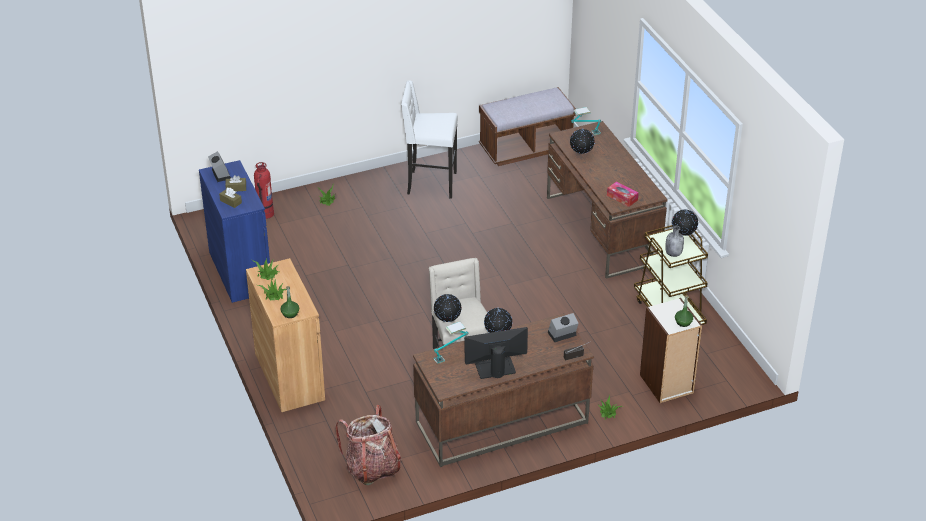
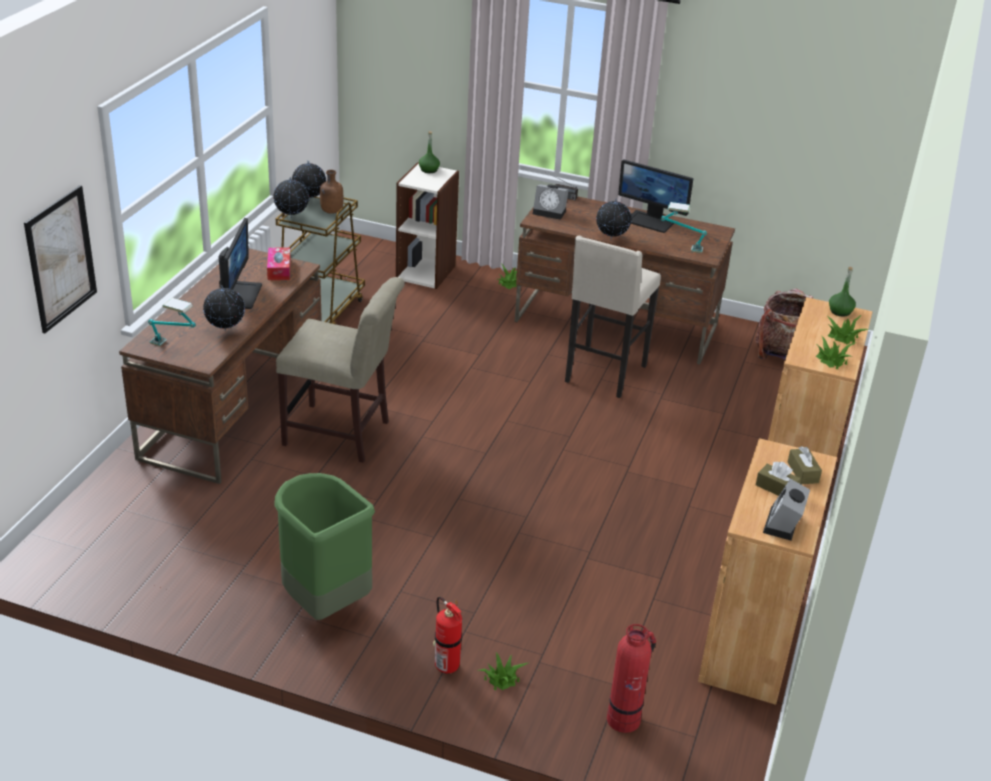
camera: 140 degrees left, 5 degrees down
(240, 272) = (751, 640): blue cabinet -> brown cabinet
(354, 192) = (445, 665): none -> fire extinguisher
(430, 184) = (323, 603): white stool -> green trash can
(447, 321) = (642, 276): globe -> globe (309, 200)
(526, 148) = (114, 569): brown bench -> none
(536, 251) = (342, 435): none -> beige chair
(611, 173) = (240, 295): none -> monitor
(612, 53) = (61, 259): none -> picture
(673, 253) = (331, 211): grey bottle -> brown bottle

